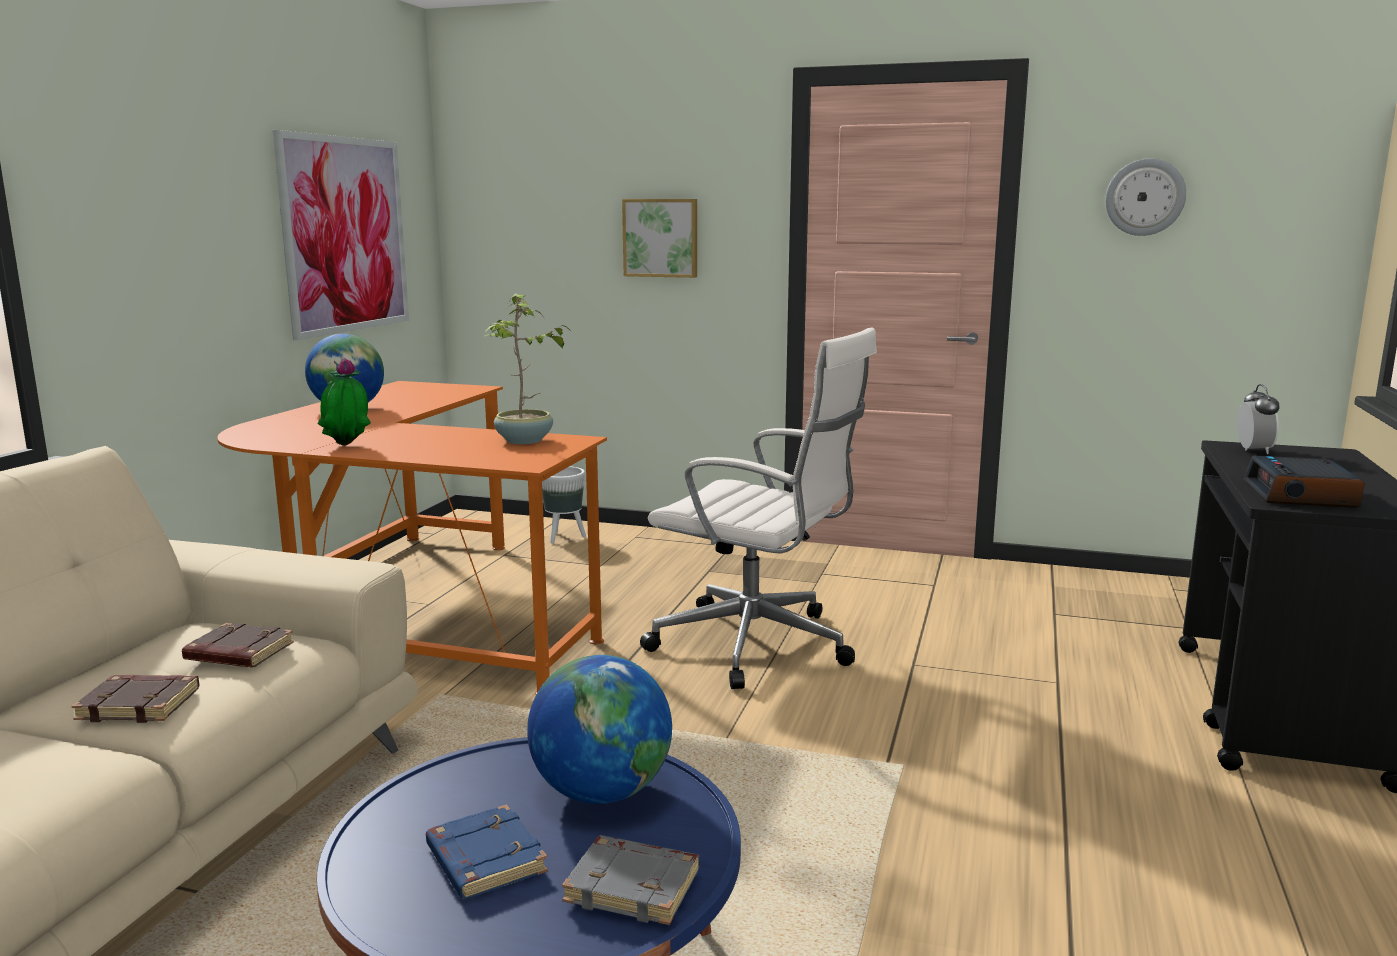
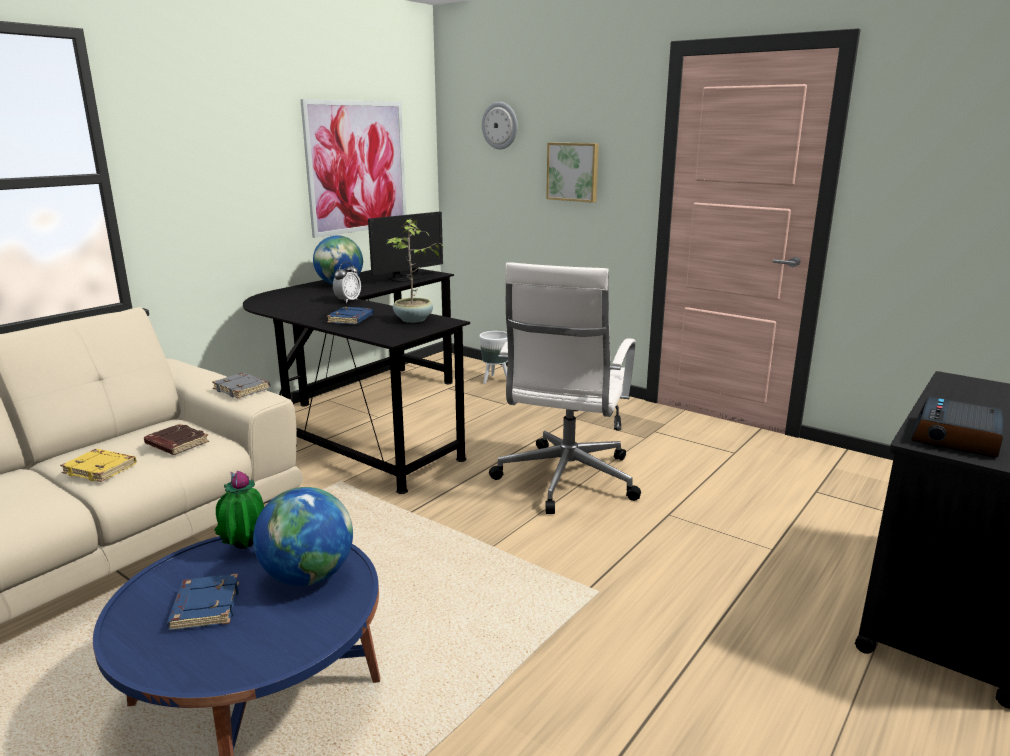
camera: 20 degrees right, 5 degrees up
(141, 705) = (101, 469): brown book -> yellow book
(347, 446) = (305, 313): potted plant -> potted plant (245, 550)
(412, 611) = (365, 420): orange desk -> black desk
(431, 448) = (351, 320): none -> blue book
(441, 395) = (407, 278): none -> monitor
(635, 886) = (266, 647): grey book -> grey book (243, 389)
(757, 646) = (565, 481): white office chair -> white office chair turned 60 degrees clockwise
(1145, 197) = (953, 150): wall clock -> wall clock (500, 125)
(1253, 450) = (971, 387): alarm clock -> alarm clock (348, 301)

